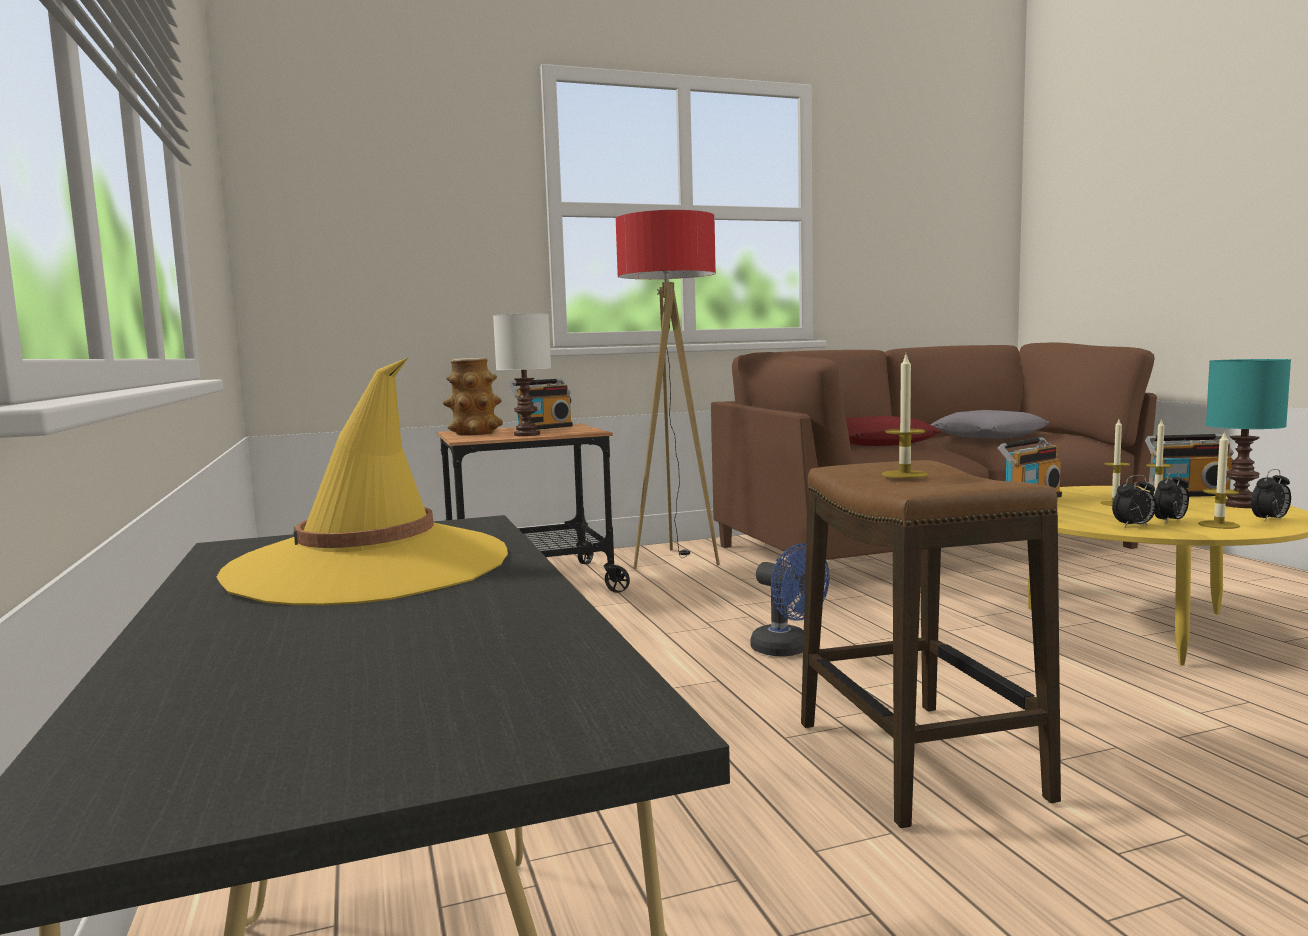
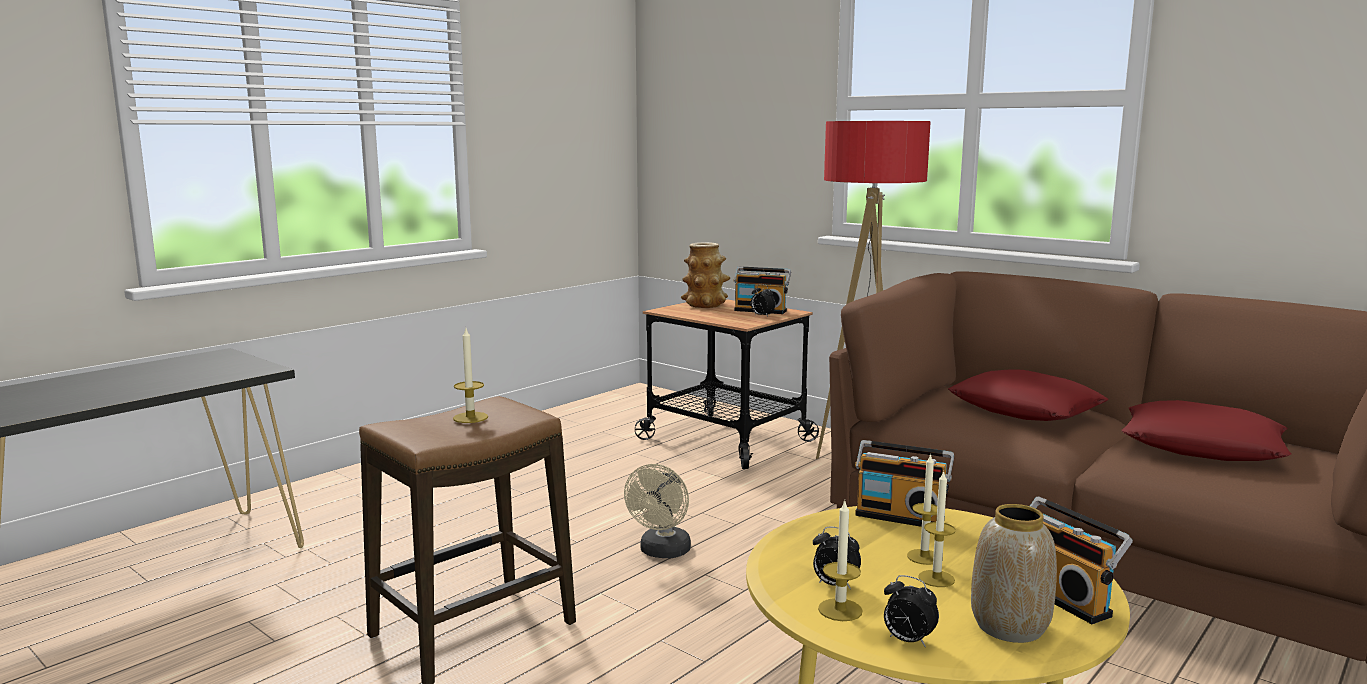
camera: 60 degrees right, 5 degrees up
(370, 566) = (173, 374): yellow hat -> none
(526, 435) = (705, 315): white table lamp -> none
(788, 650) = (662, 552): blue fan -> beige fan
(989, 435) = (1202, 446): grey pillow -> red pillow
(1133, 526) = (784, 567): alarm clock -> alarm clock (762, 316)
(1239, 505) = (1010, 626): turquoise table lamp -> vase

